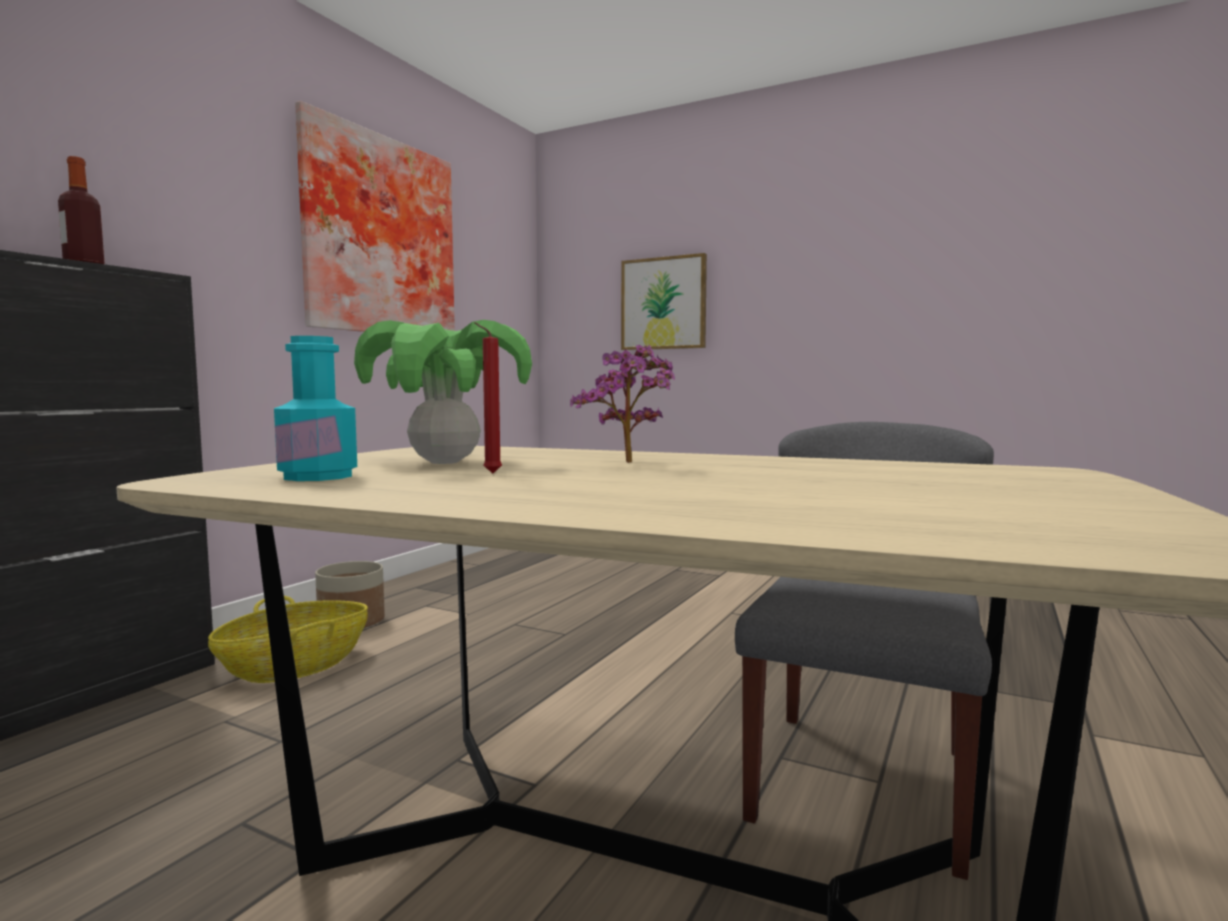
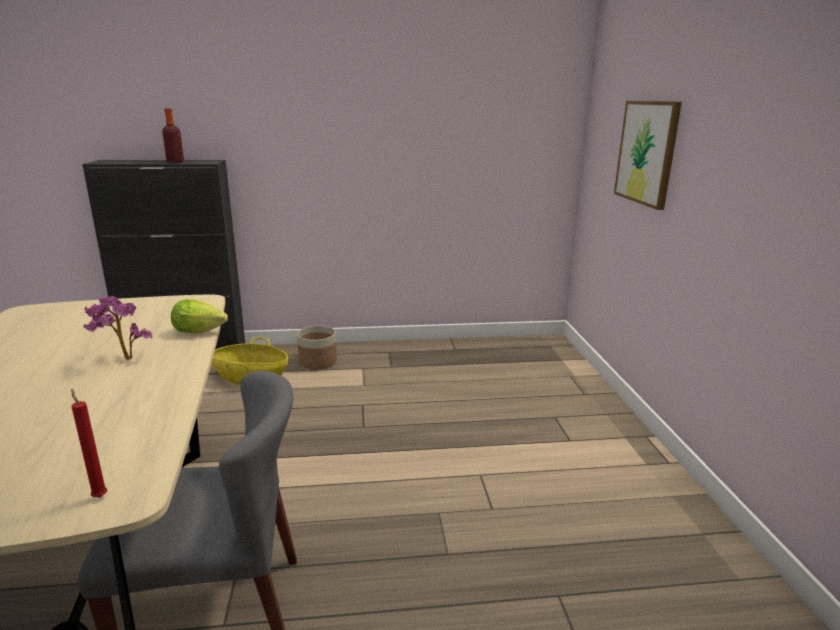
camera: 55 degrees right, 15 degrees up
(318, 476) = (42, 323): turquoise bottle -> none
(377, 237) = (389, 104): picture -> none
(444, 462) = (112, 324): potted plant -> none
(489, 473) = (62, 345): red candle -> red candle (99, 496)
(582, 450) = (202, 332): none -> lettuce

